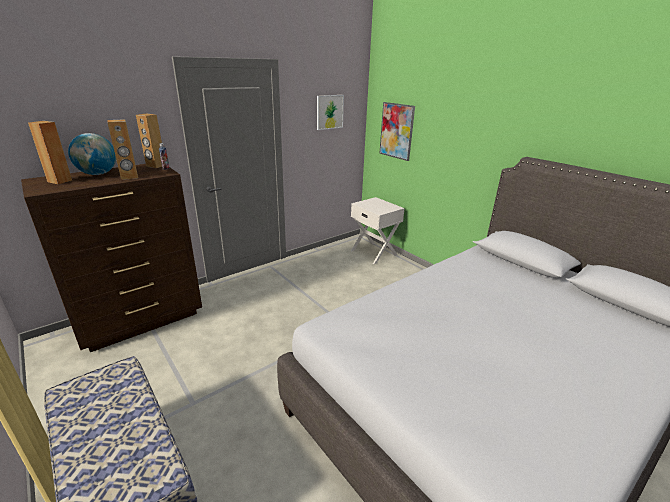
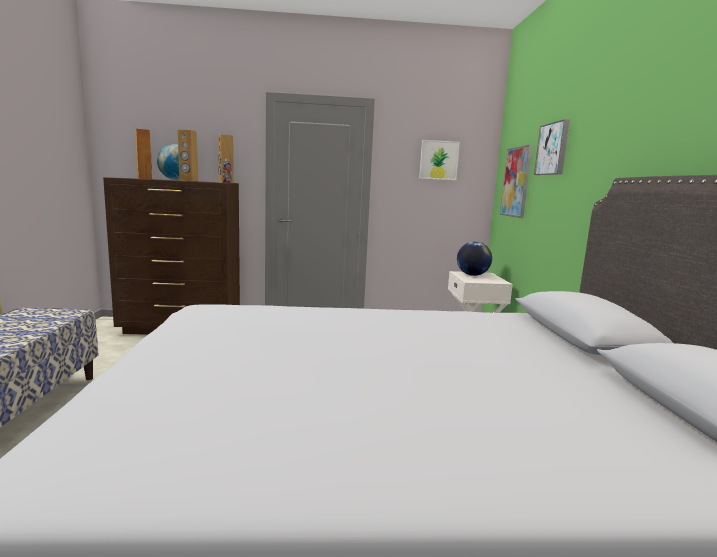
camera: 35 degrees right, 15 degrees down
(371, 204) = (472, 275): none -> globe
(441, 115) = (553, 149): none -> picture

